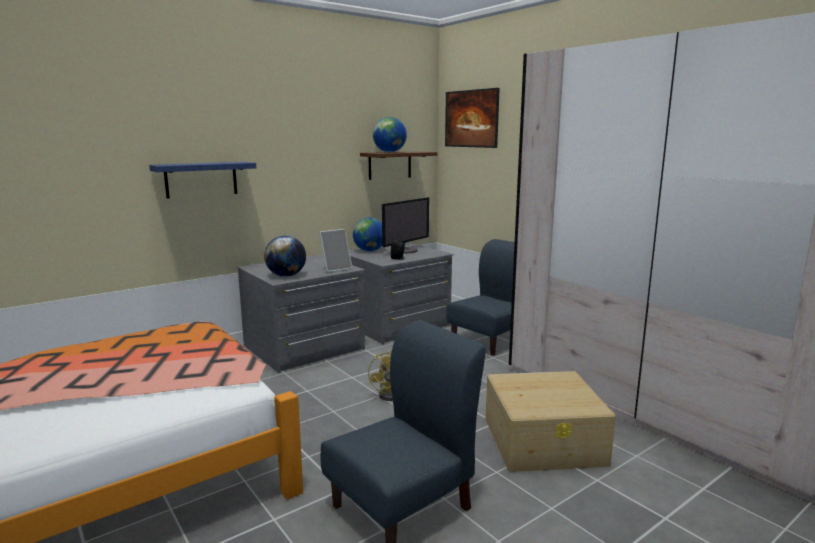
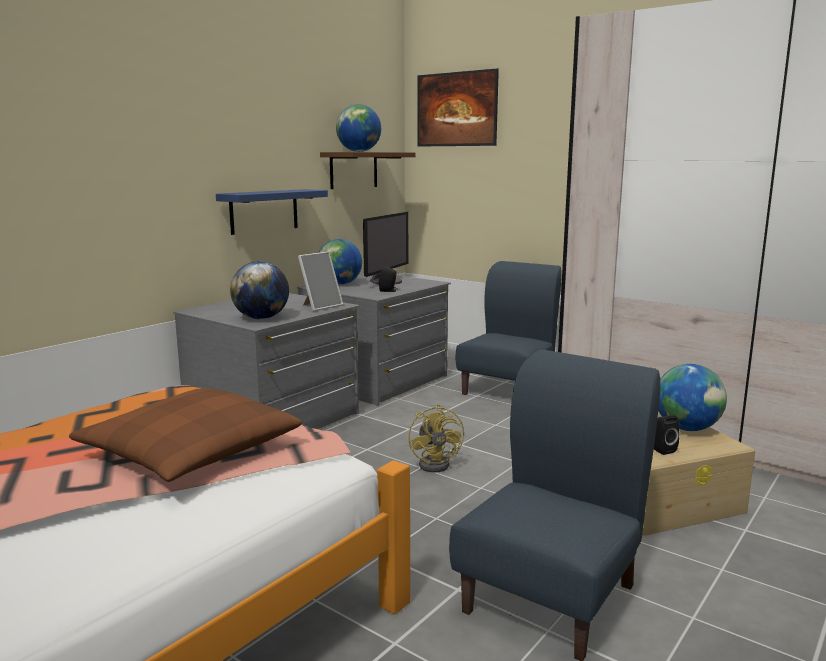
camera: 15 degrees left, 0 degrees up
(161, 370) = (190, 452): none -> brown pillow
(201, 179) = (123, 184): blue shelf -> blue shelf (264, 211)
(533, 405) = (660, 449): none -> black speaker
(572, 390) = (687, 428): none -> globe

